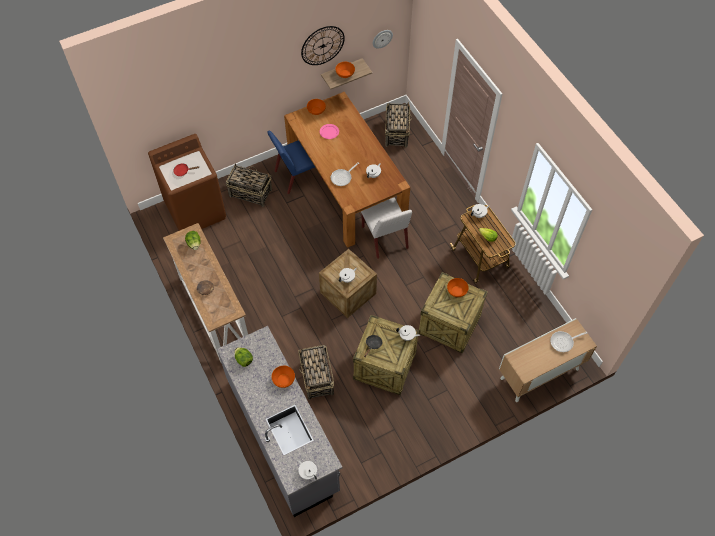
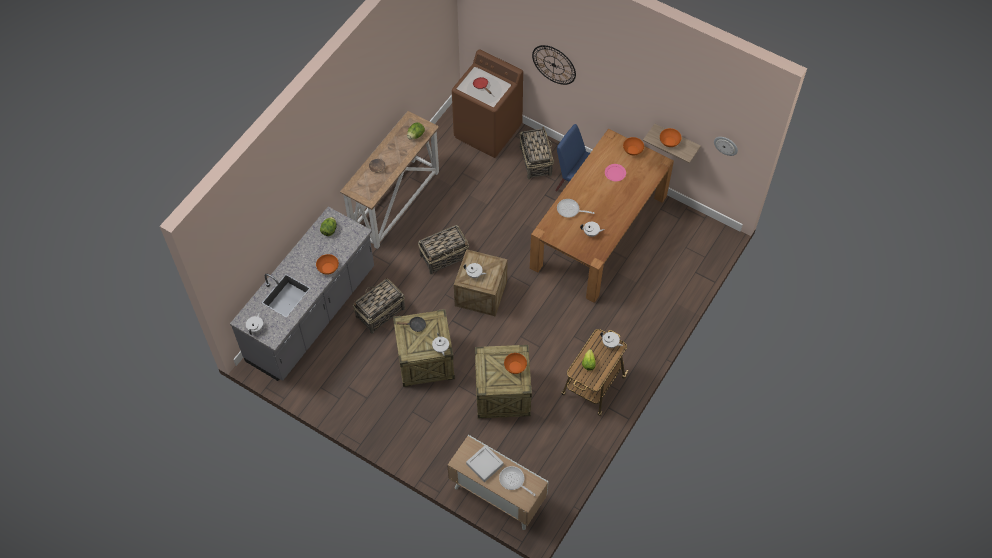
camera: 60 degrees right, 0 degrees up
(322, 45) = (662, 99): wall clock -> wall clock (554, 65)
(385, 238) = (561, 293): white chair -> none
(397, 132) = (695, 242): basket -> basket (444, 256)
(538, 355) = (484, 464): none -> grey tray

